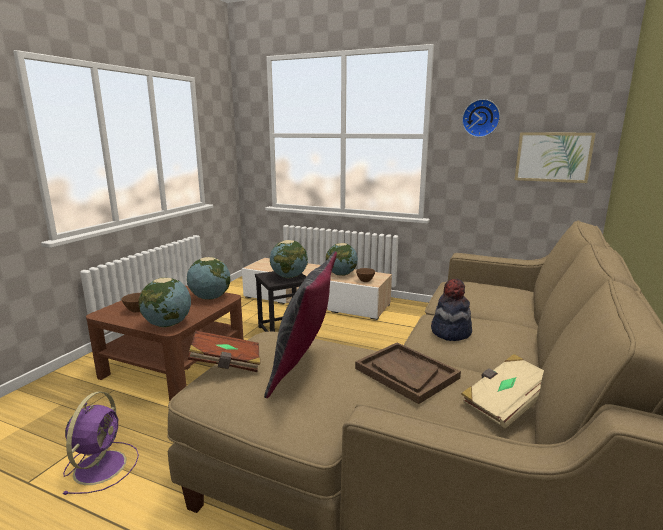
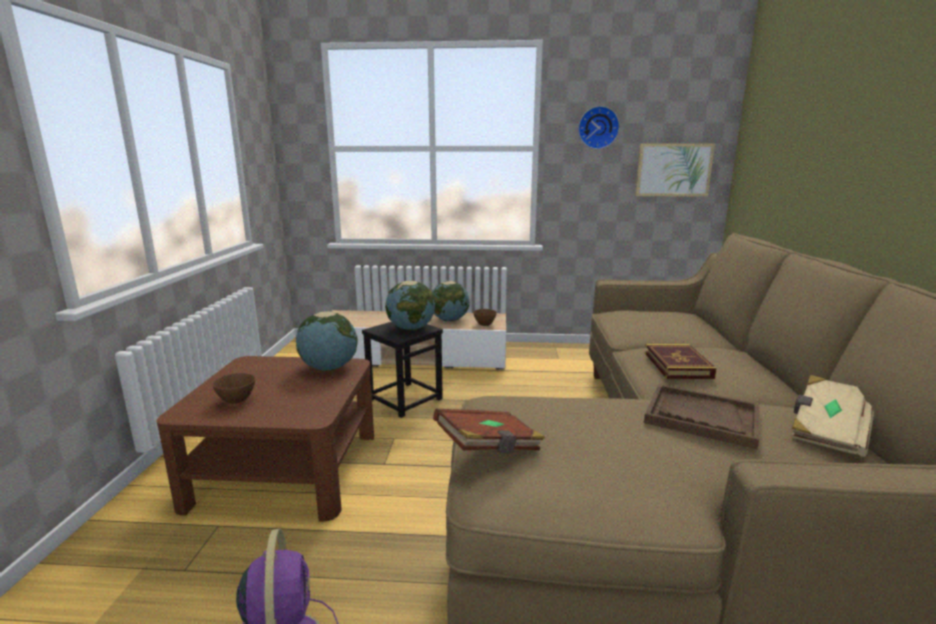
camera: 20 degrees left, 0 degrees up
(168, 324) = (305, 412): globe -> none
(304, 368) = (587, 434): grey pillow -> none
(450, 332) = (677, 365): hat -> book

